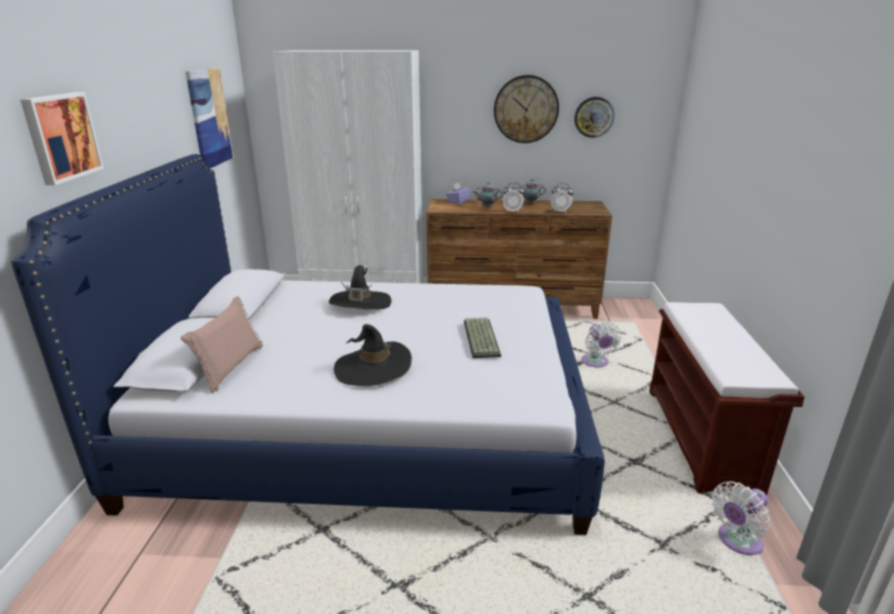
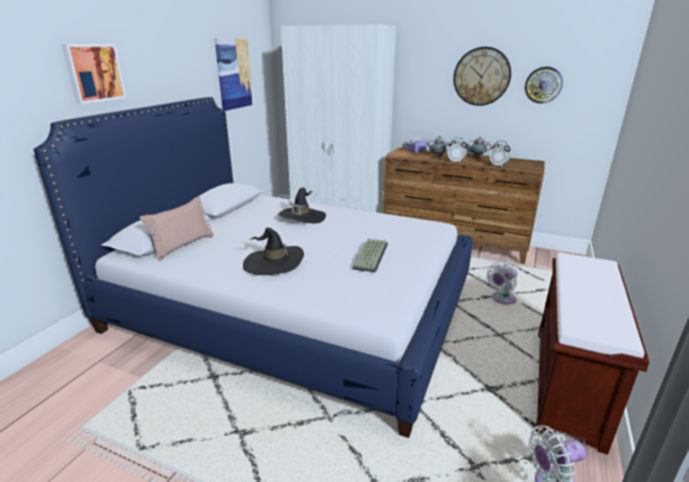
camera: 20 degrees right, 0 degrees up
(596, 363) = (501, 299): white fan -> white fan turned 45 degrees clockwise

